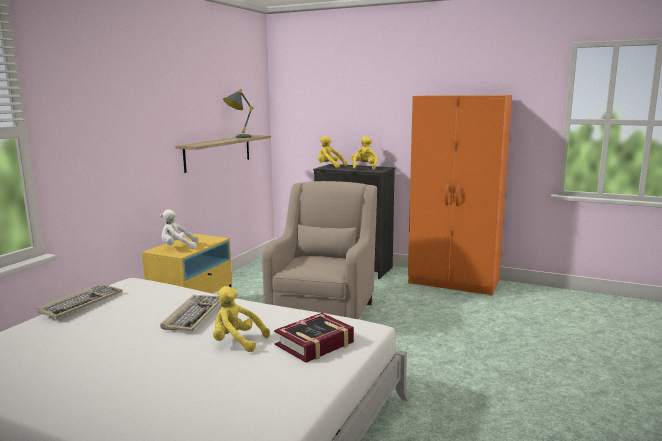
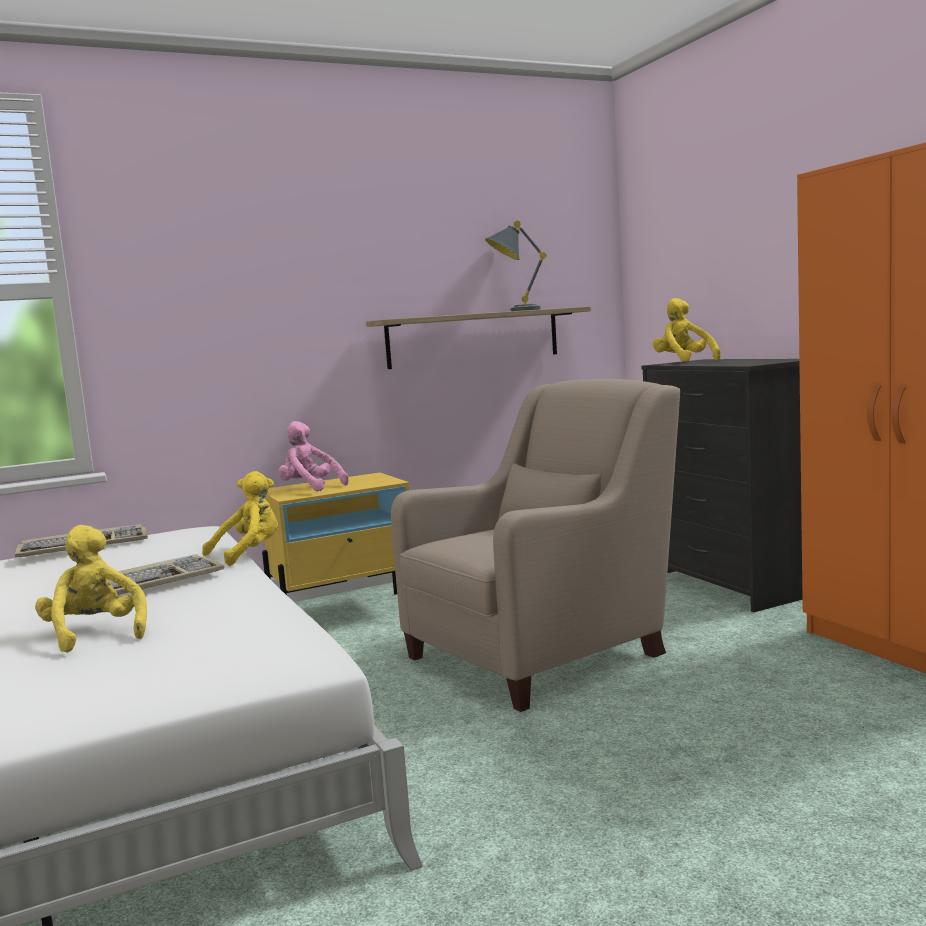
camera: 40 degrees right, 5 degrees down
(178, 247) = (310, 488): white plush toy -> pink plush toy
(315, 344) = (167, 666): book -> none
(364, 167) = (747, 361): yellow plush toy -> yellow plush toy (249, 553)

